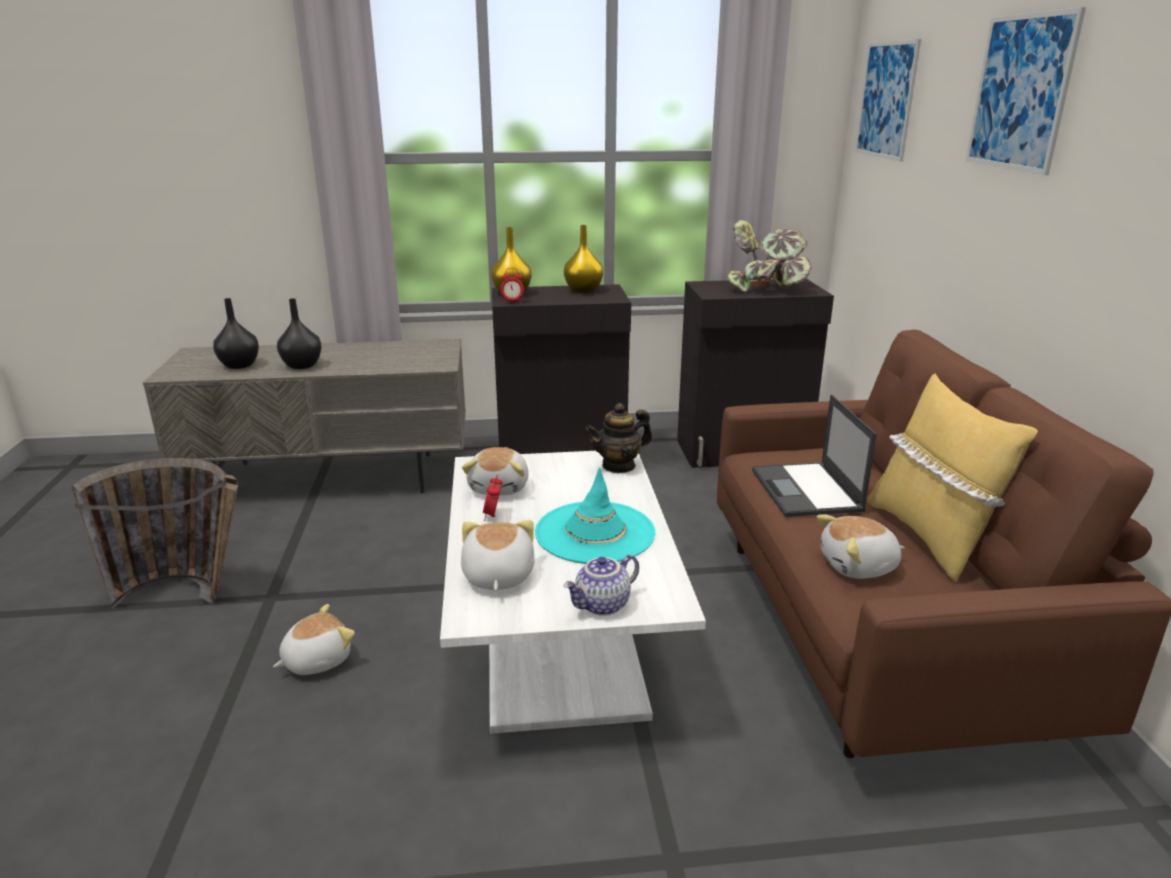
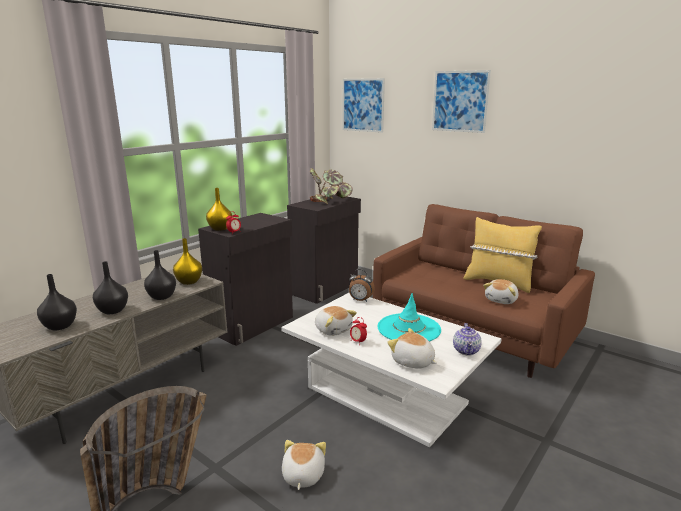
camera: 45 degrees left, 5 degrees down
(368, 366) = (162, 296): none -> black vase
(583, 290) = (253, 219): yellow vase -> yellow vase (189, 282)
(619, 465) = (360, 300): teapot -> alarm clock
(807, 491) = (440, 282): laptop -> none

